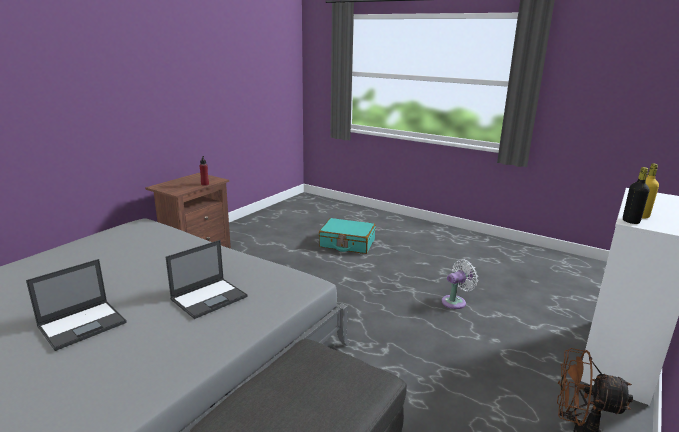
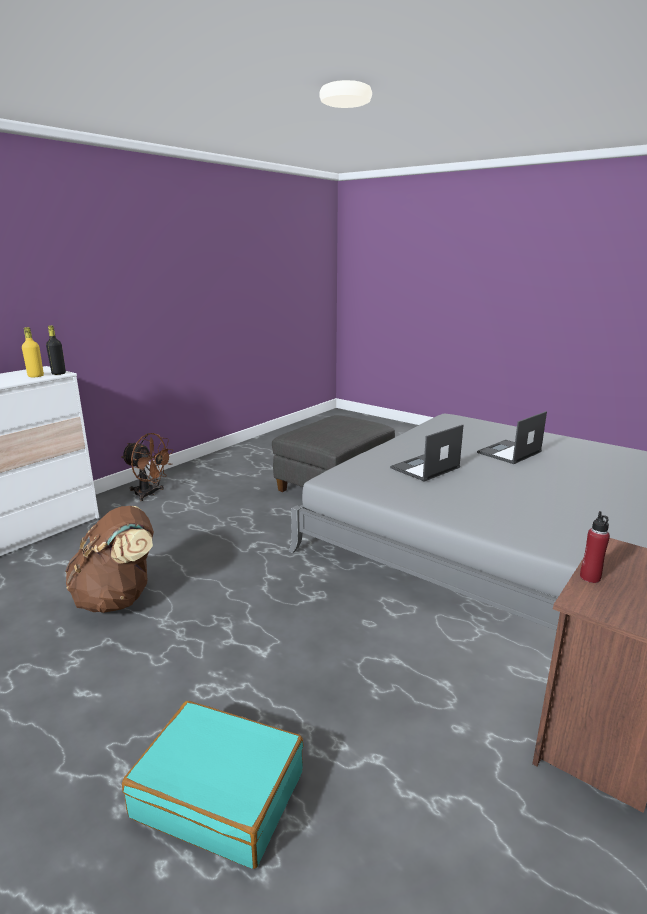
camera: 175 degrees left, 0 degrees up
(456, 301) = (118, 598): white fan -> brown backpack

